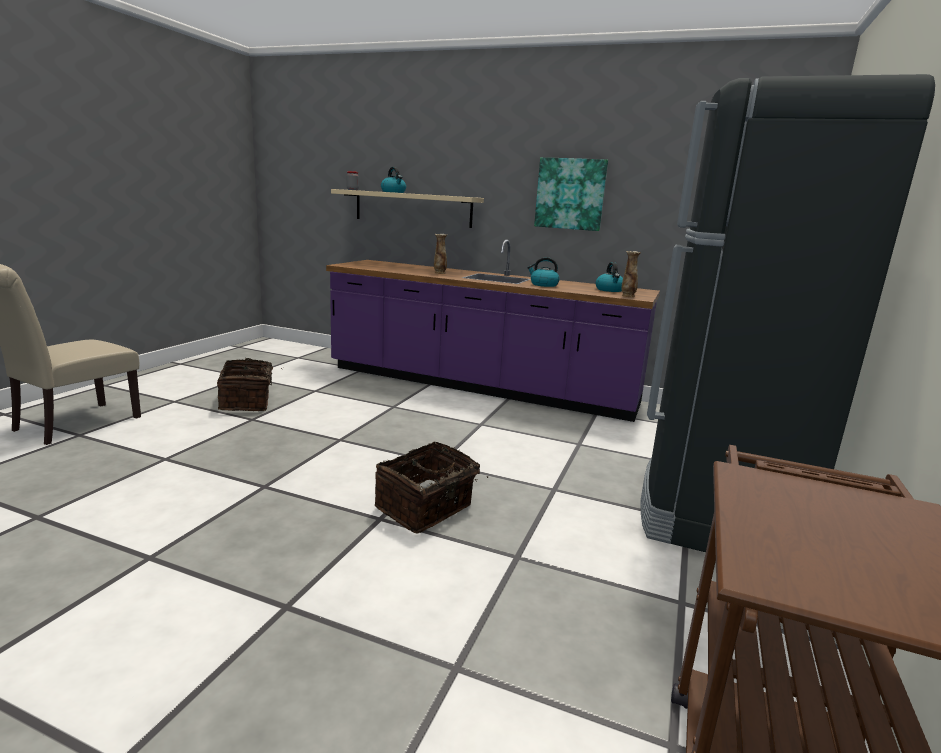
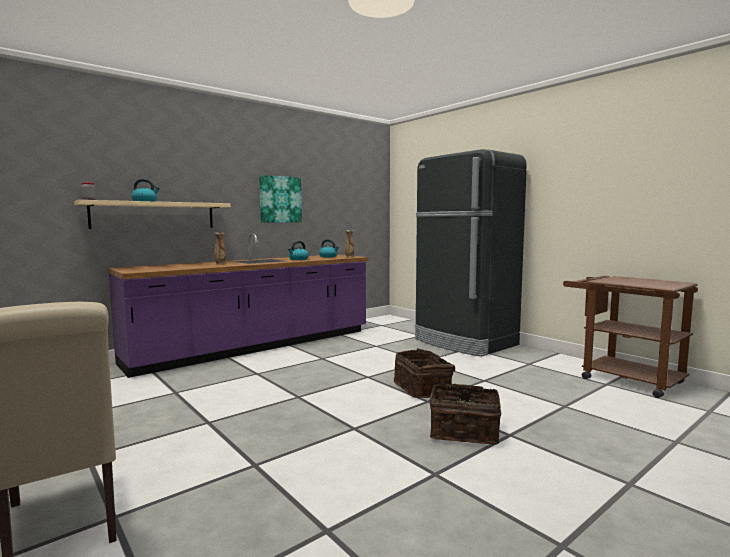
camera: 60 degrees left, 10 degrees down
(247, 402) = (157, 421): basket -> basket (464, 432)

